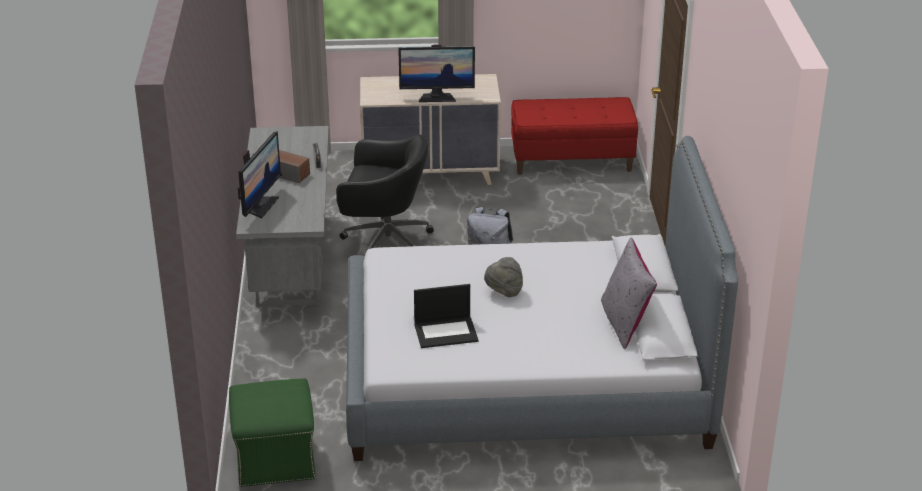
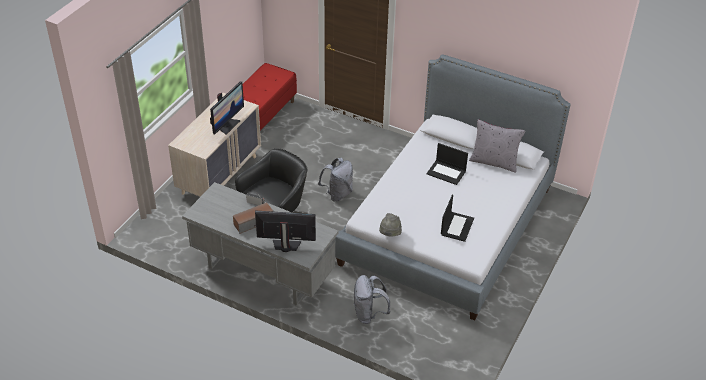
camera: 60 degrees left, 10 degrees up
(260, 206) = (286, 246): monitor -> monitor turned 45 degrees counterclockwise
(274, 459) = (451, 353): green ottoman -> none
(289, 366) = (369, 314): none -> grey backpack
(503, 292) = (436, 190): grey hat -> grey hat (389, 234)
(552, 289) = (446, 172): none -> laptop

